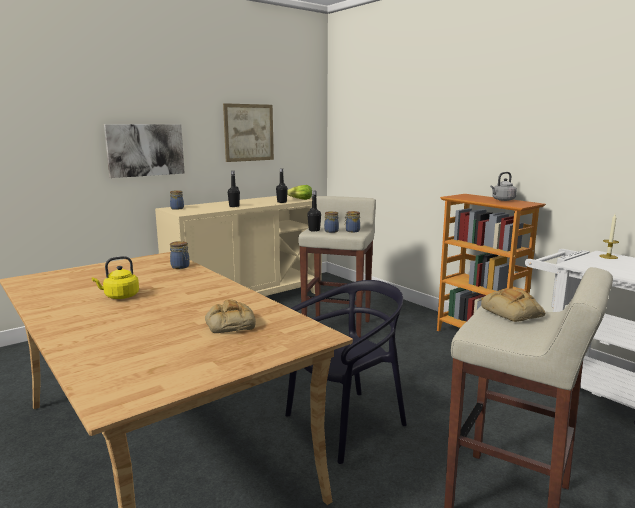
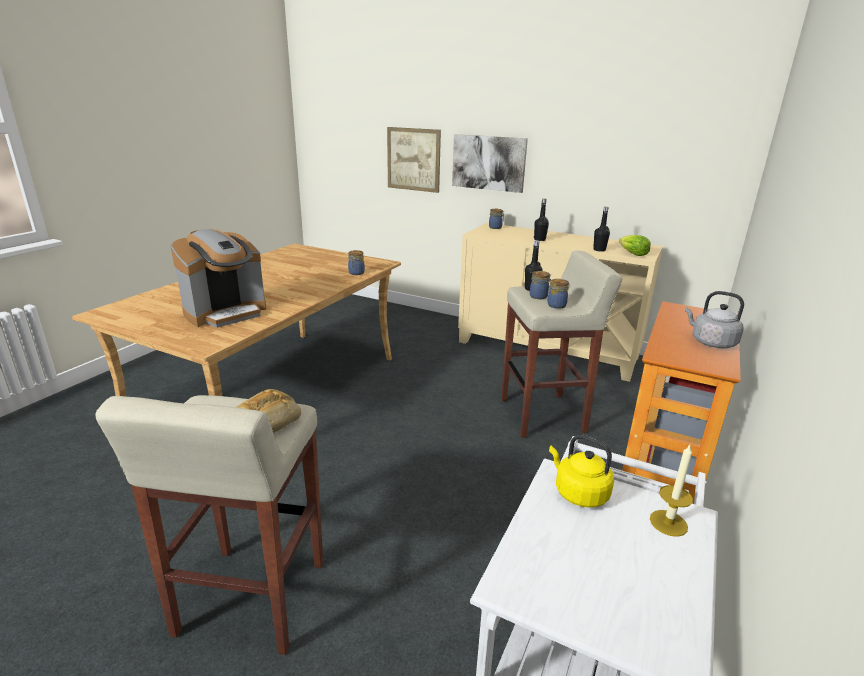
camera: 65 degrees right, 10 degrees up
(120, 296) = (272, 275): yellow kettle -> yellow kettle (578, 493)
(229, 323) = (226, 313): bread -> coffee machine
(249, 132) = (615, 154): picture -> picture (413, 159)
(346, 423) = (343, 465): black chair -> none

